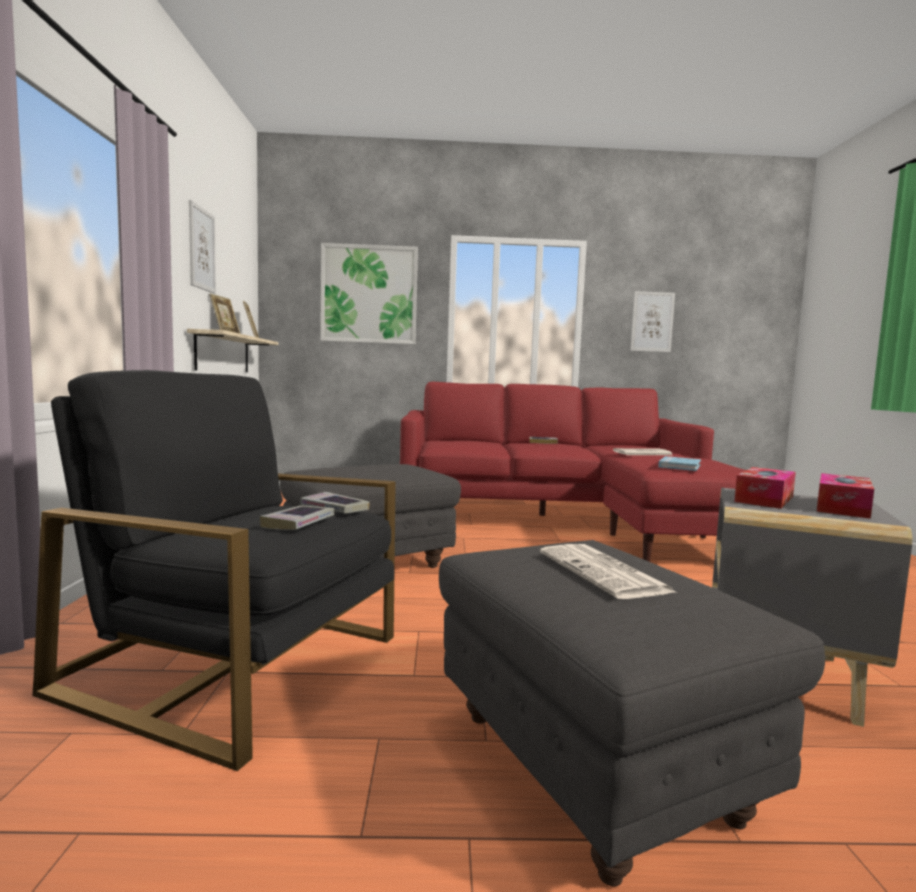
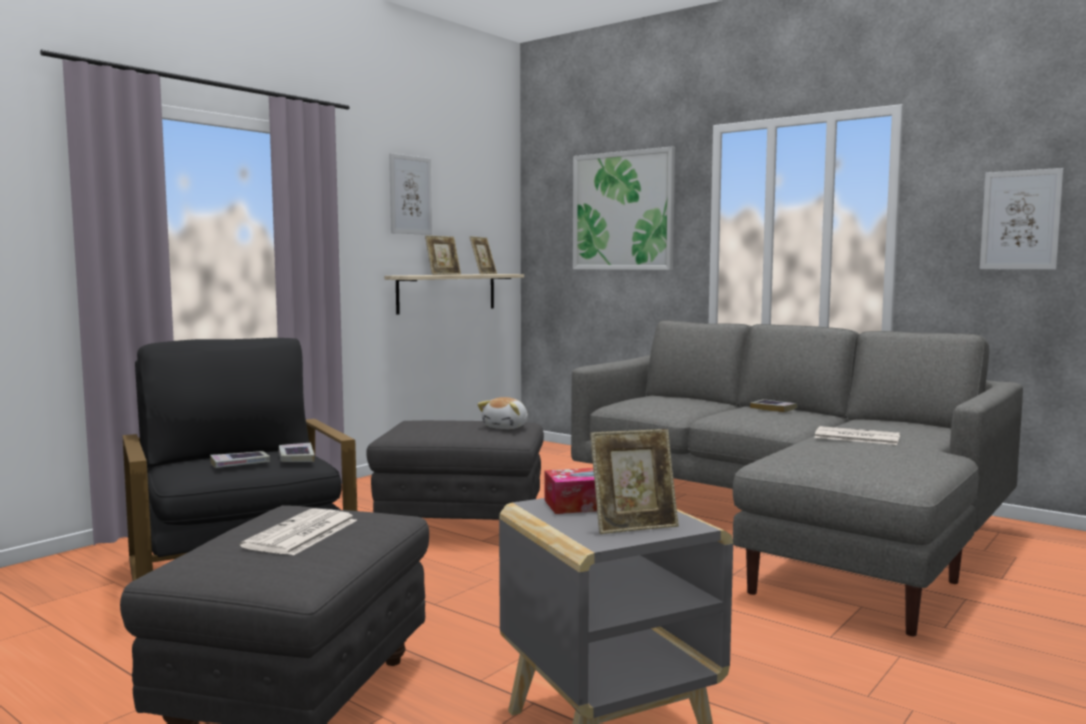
camera: 40 degrees right, 0 degrees up
(408, 467) = (506, 427): none -> plush toy
(567, 522) = (790, 525): red sofa -> grey sofa
(679, 466) = (816, 461): blue book -> none
(842, 507) = (634, 526): tissue box -> picture frame

